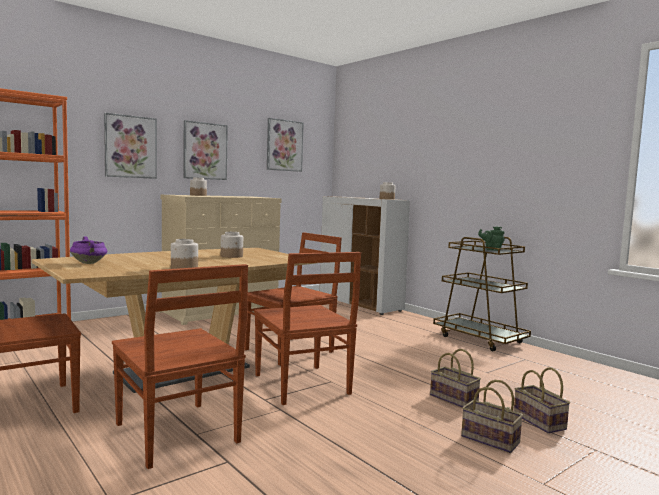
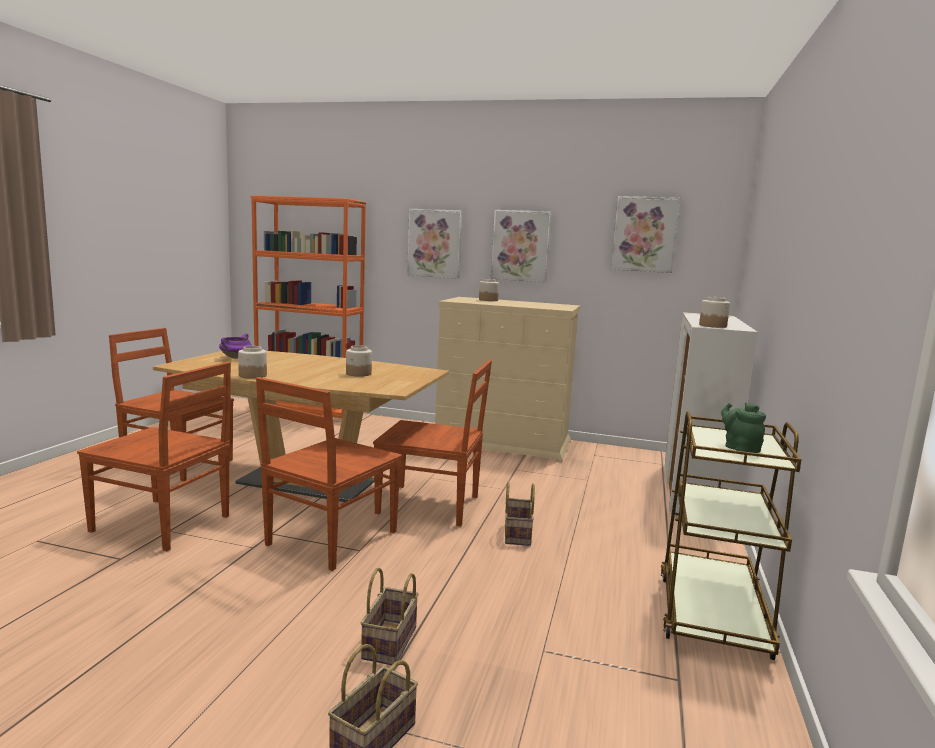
camera: 55 degrees right, 5 degrees up
(177, 434) = (163, 524): brown chair -> brown chair turned 90 degrees counterclockwise
(488, 440) = (264, 699): basket -> basket (516, 533)

